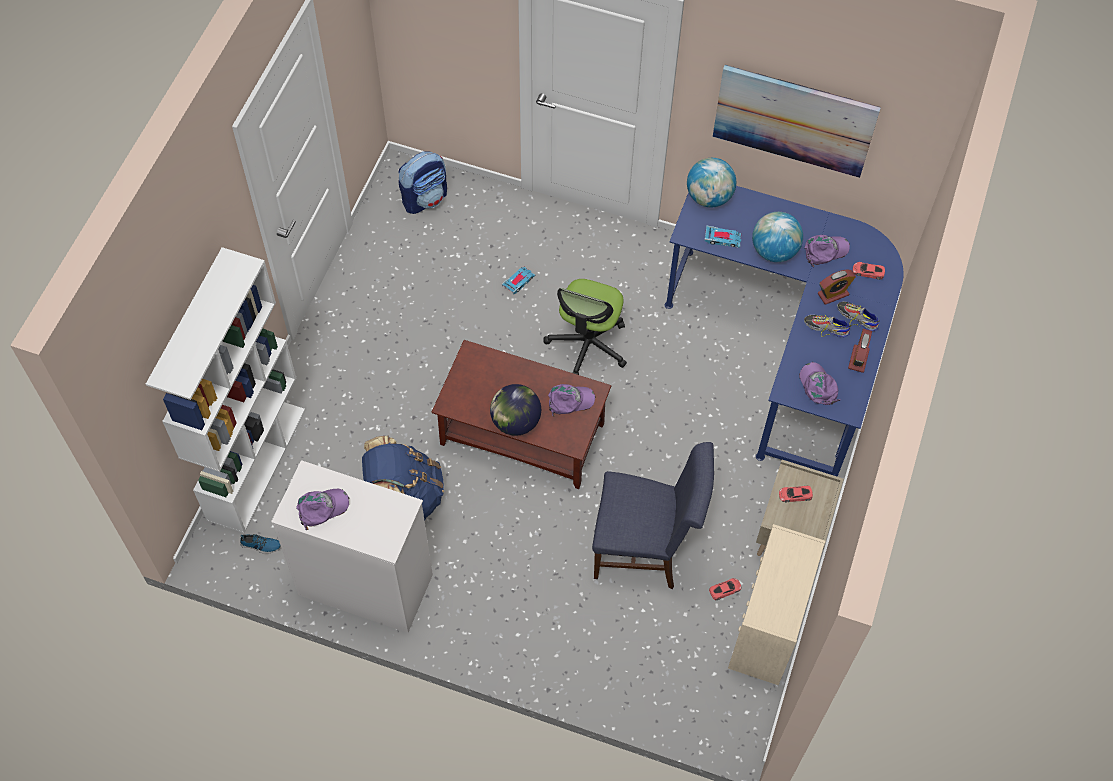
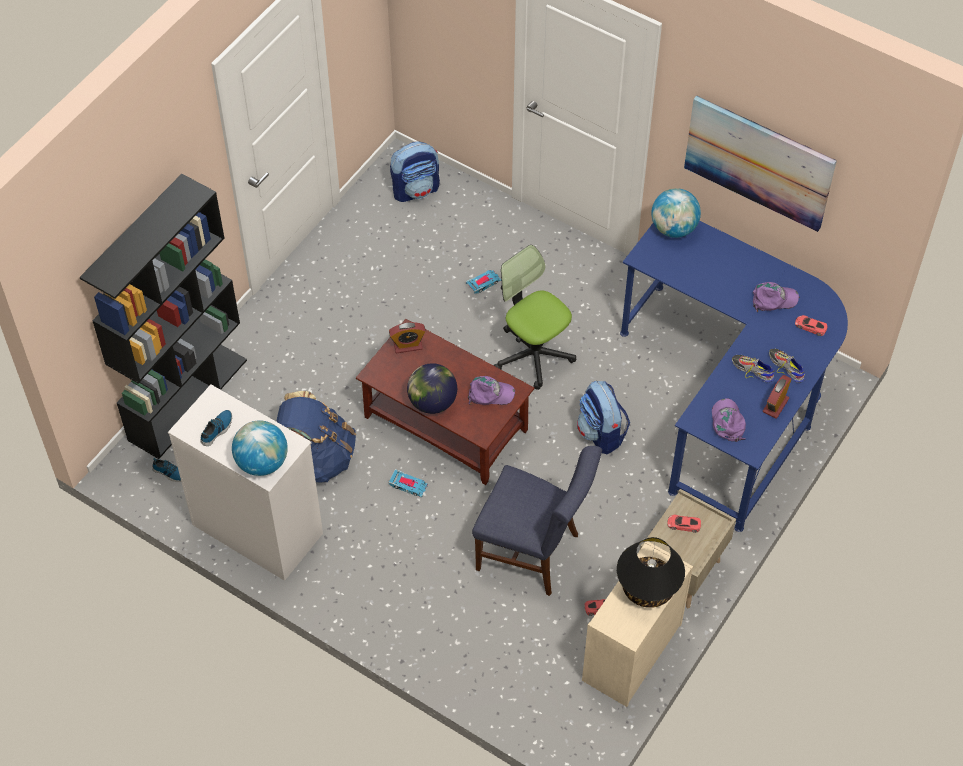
camera: 15 degrees right, 5 degrees down
(256, 463) = (187, 399): white bookcase -> black bookcase
(322, 508) = (217, 430): purple cap -> shoe
(588, 344) = (533, 354): office chair -> office chair turned 105 degrees clockwise
(675, 412) = (601, 433): none -> backpack
(722, 239) = (675, 269): toy car -> toy car (408, 485)
(774, 251) = (722, 290): globe -> globe (262, 462)
(789, 573) = (648, 588): none -> black table lamp
(833, 294) = (769, 340): alarm clock -> alarm clock (408, 345)

